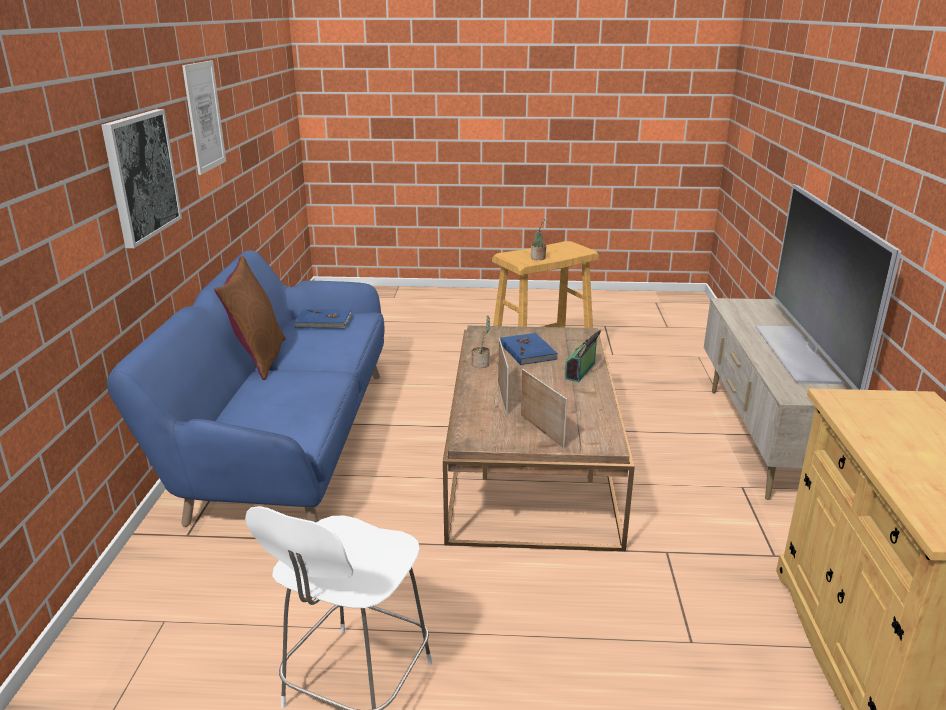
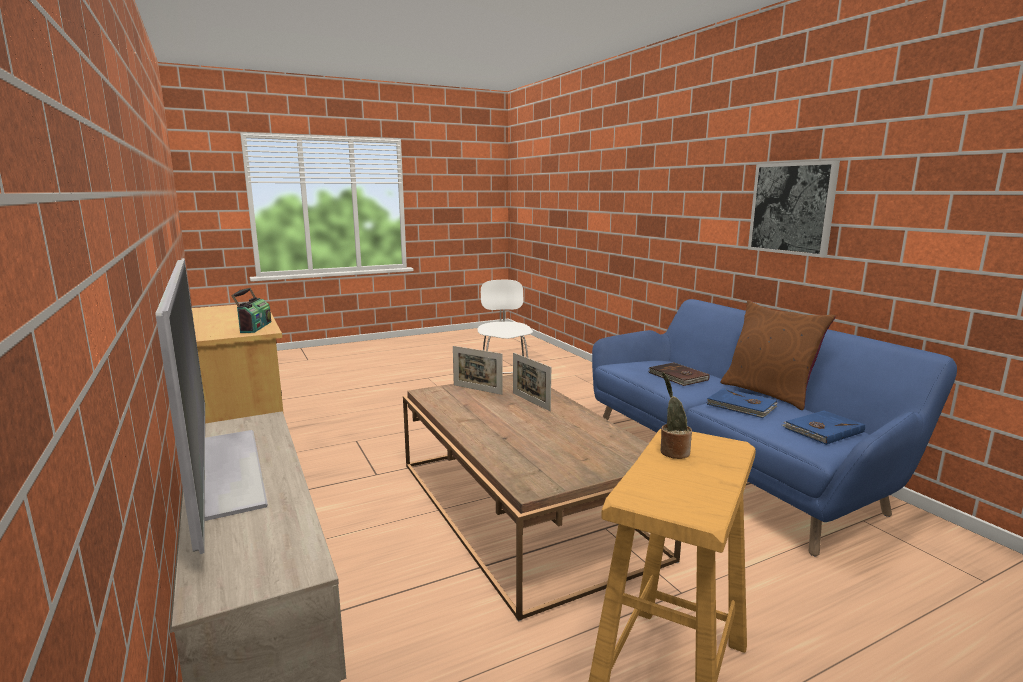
camera: 150 degrees right, 10 degrees down
(204, 116) = (952, 179): picture -> none
(288, 395) = (678, 377): none -> brown book
(481, 364) = (587, 421): potted plant -> none
(528, 351) = (563, 444): blue book -> blue book (741, 406)
(581, 371) = (487, 436): radio -> radio (254, 327)

